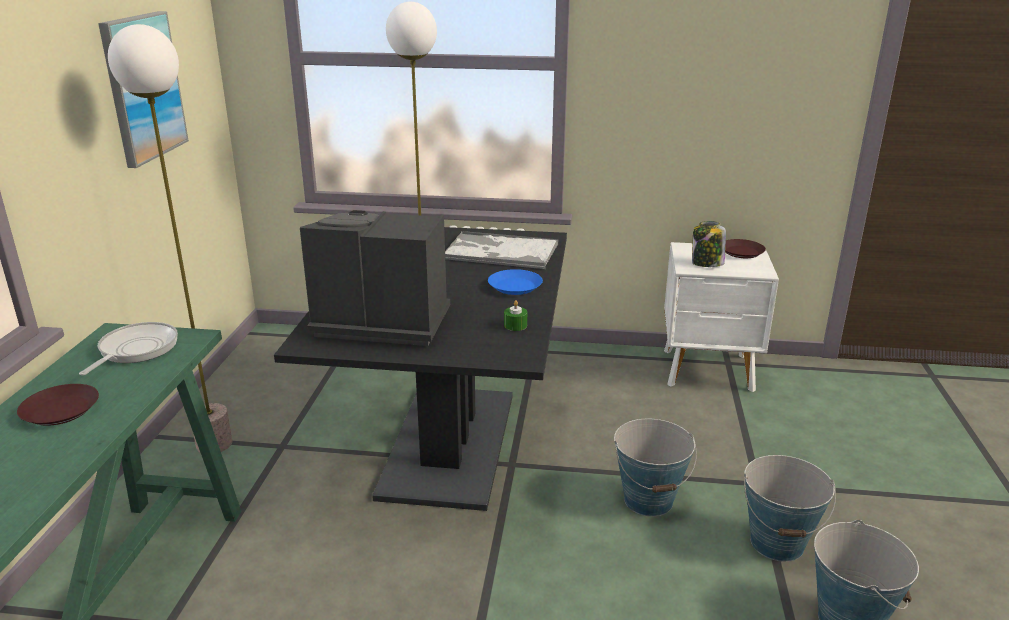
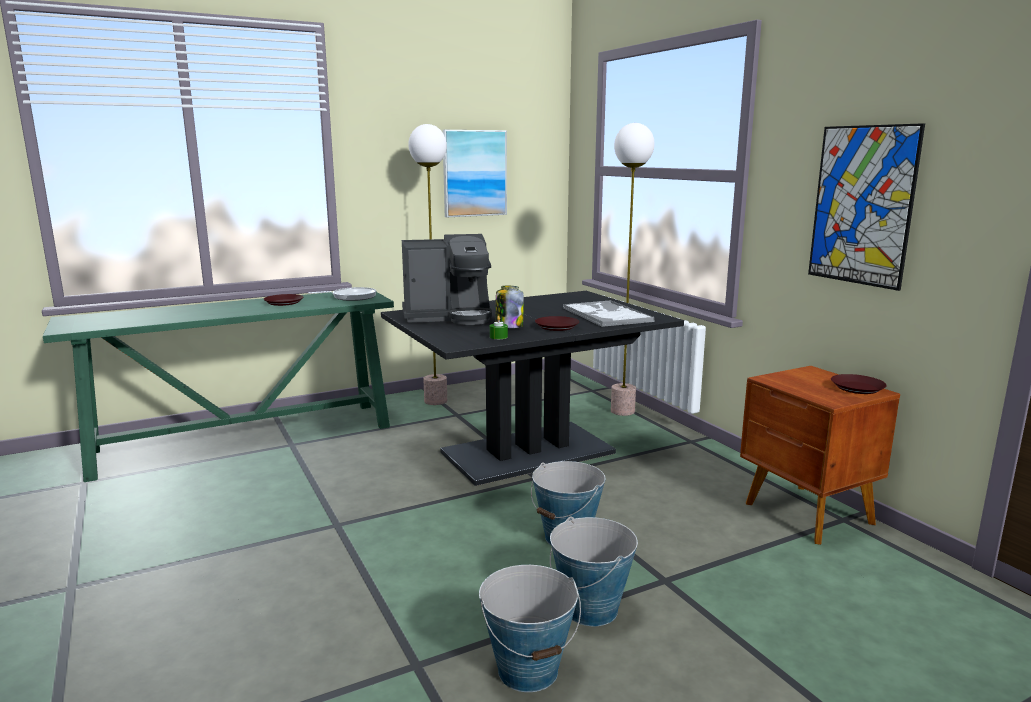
camera: 55 degrees right, 10 degrees down
(379, 322) = (449, 316): coffee machine -> coffee machine turned 105 degrees clockwise
(514, 287) = (556, 327): blue plate -> brown plate
(706, 263) = (795, 382): jar -> jar (508, 326)
(709, 371) = (808, 514): white nightstand -> brown nightstand
(715, 89) = (862, 205): none -> picture

